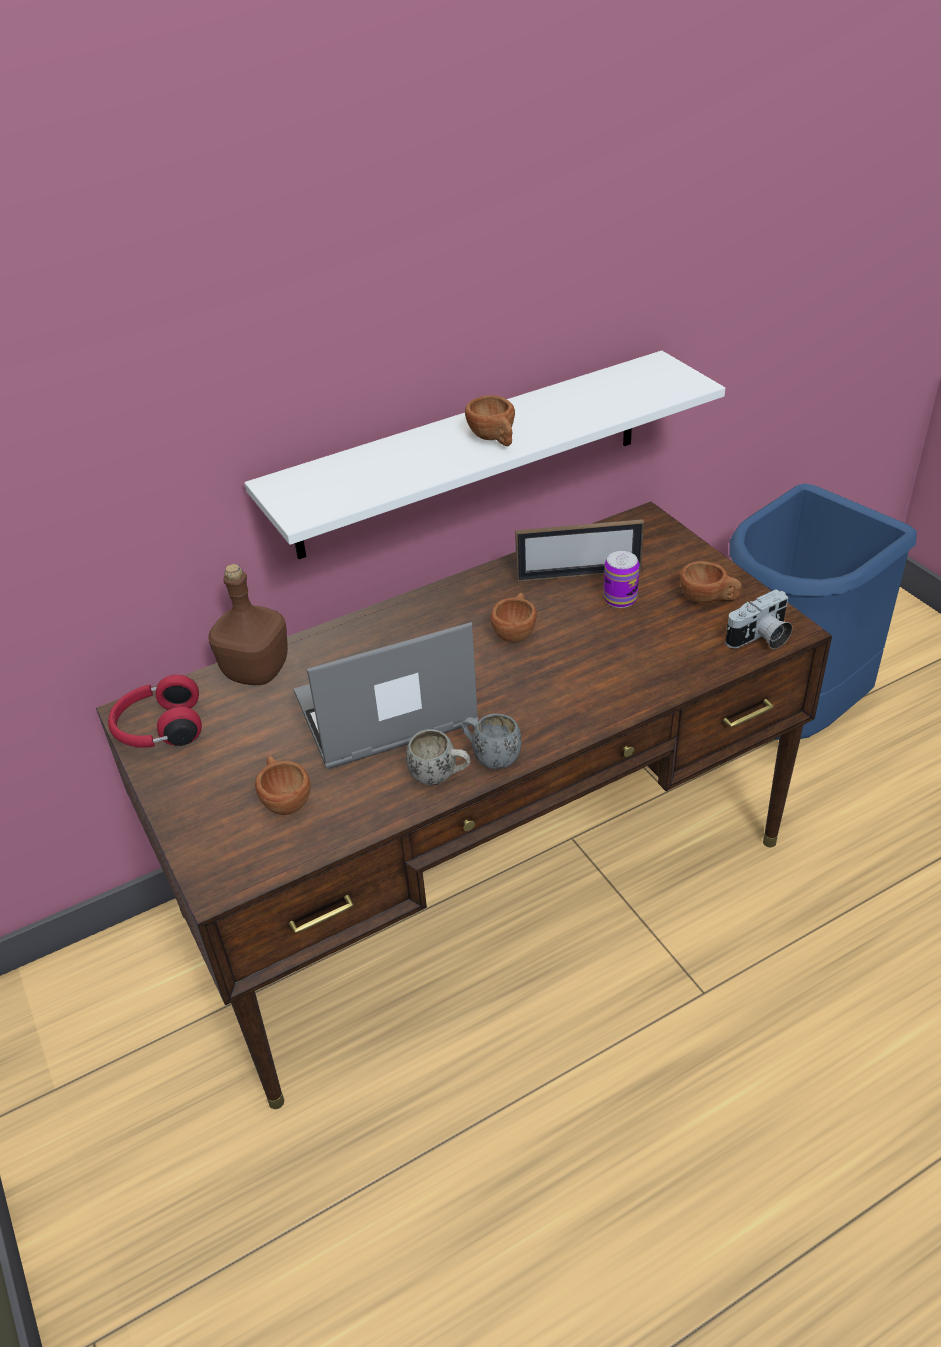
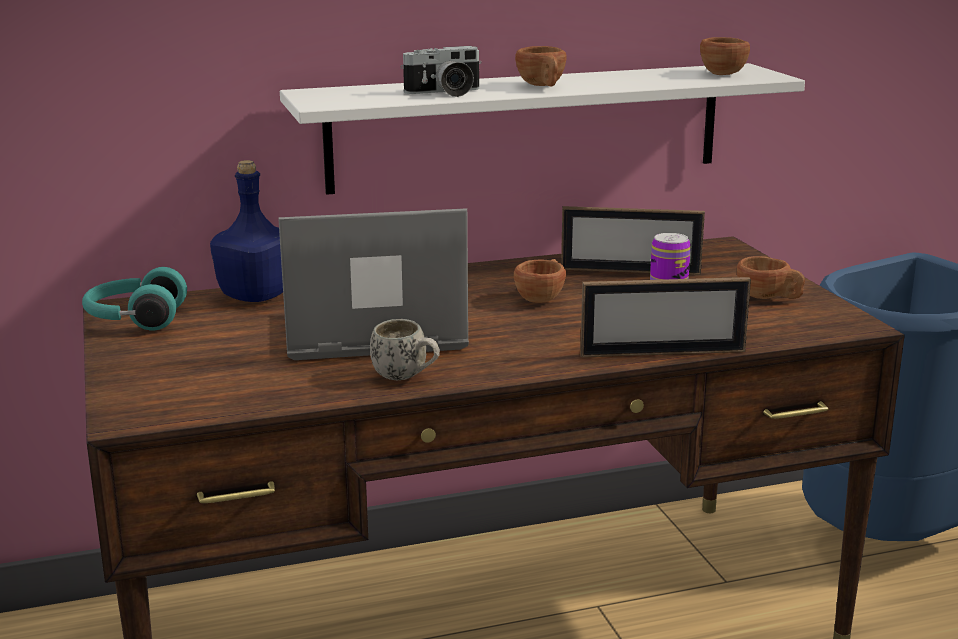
camera: 10 degrees right, 20 degrees down
(159, 729) = (135, 319): red headphones -> turquoise headphones
(257, 670) = (257, 295): brown bottle -> blue bottle
(284, 799) = (232, 373): brown cup -> brown cup (719, 73)
(490, 757) = (469, 371): grey mug -> none
(644, 700) = (662, 353): none -> picture frame
(760, 639) = (817, 328): camera -> camera (445, 93)

